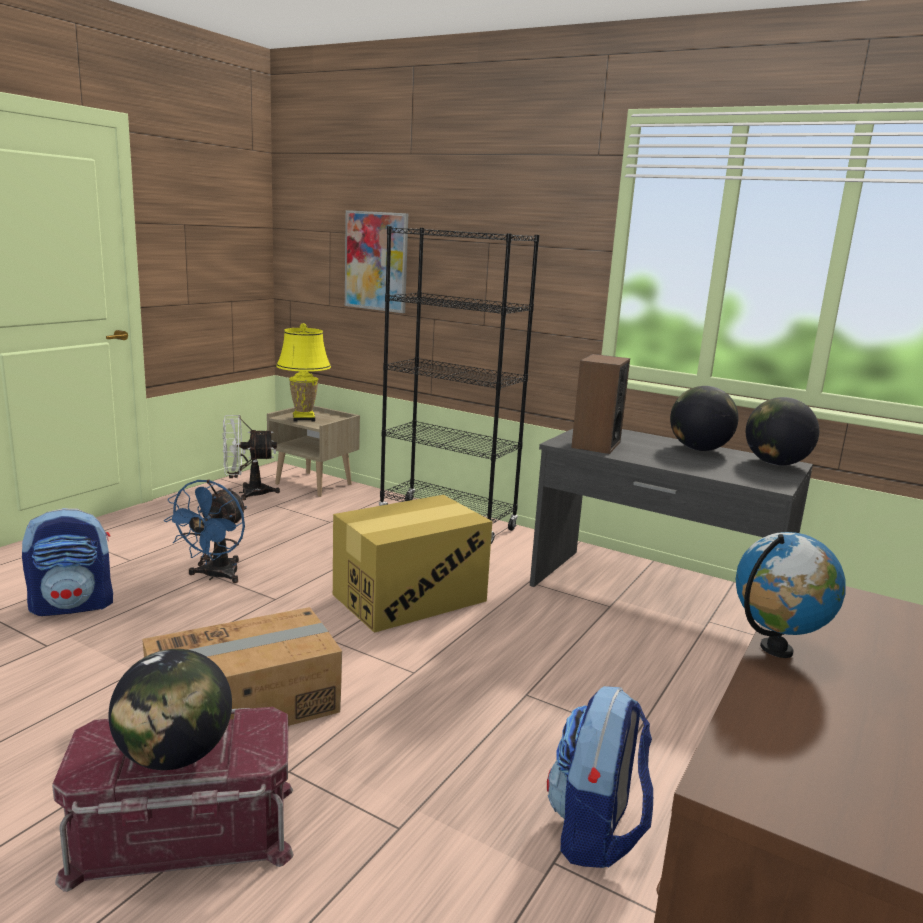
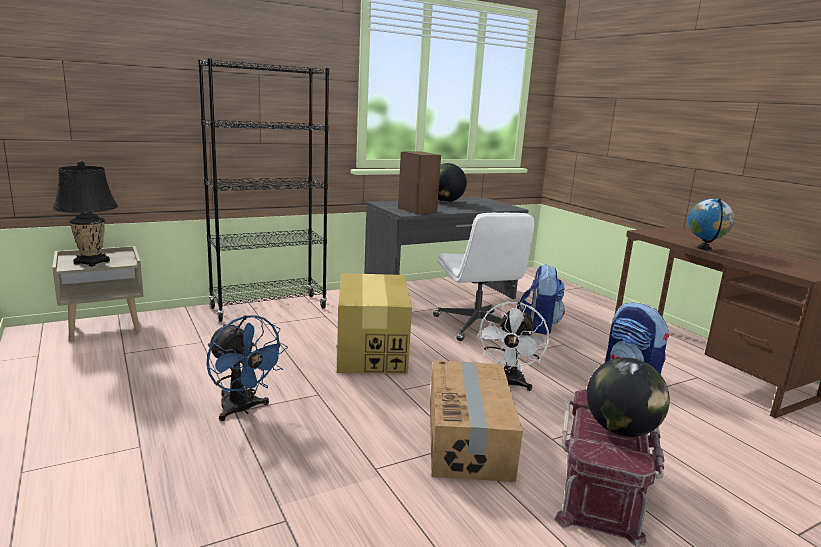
camera: 60 degrees left, 0 degrees up
(73, 605) = (211, 494): backpack -> backpack (539, 326)
(247, 493) = (67, 357): white fan -> white fan (508, 384)
(303, 418) = (91, 262): yellow table lamp -> black table lamp
(376, 261) = (137, 91): picture -> none
(587, 646) = (477, 326): none -> white office chair
(775, 463) = (480, 200): globe -> none

